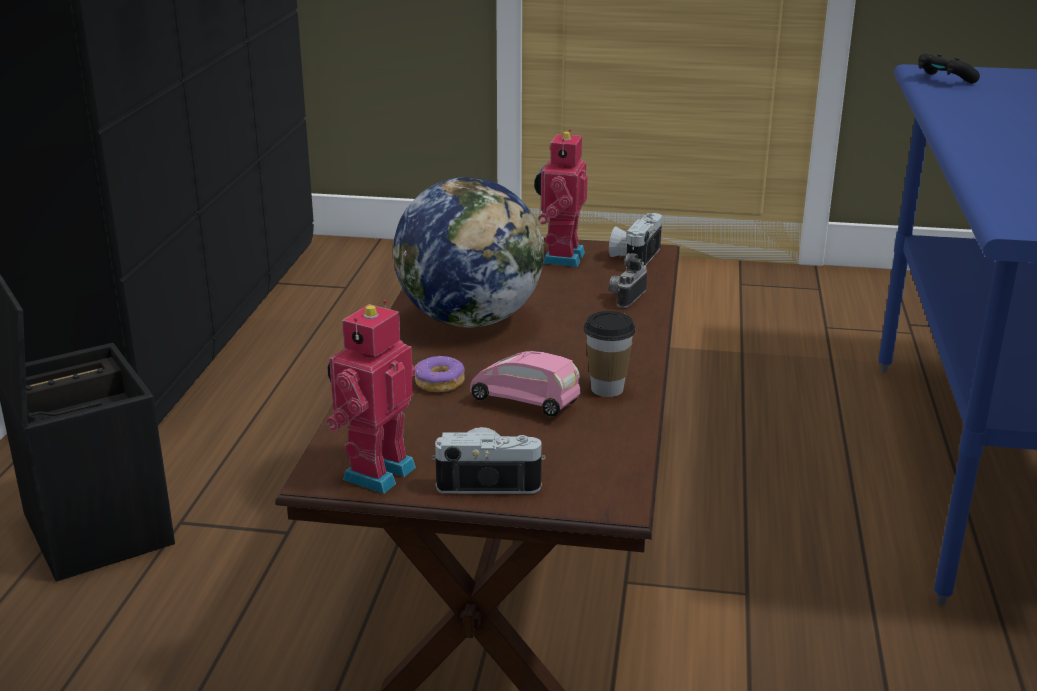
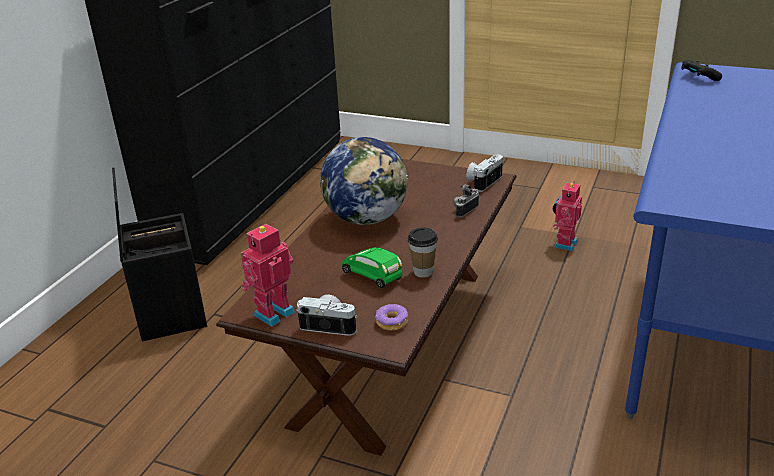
camera: 15 degrees right, 5 degrees up
(440, 383) = (331, 259): donut -> donut (392, 322)
(526, 403) = (373, 277): pink toy car -> green toy car
(560, 257) = (438, 179): toy robot -> toy robot (564, 243)

